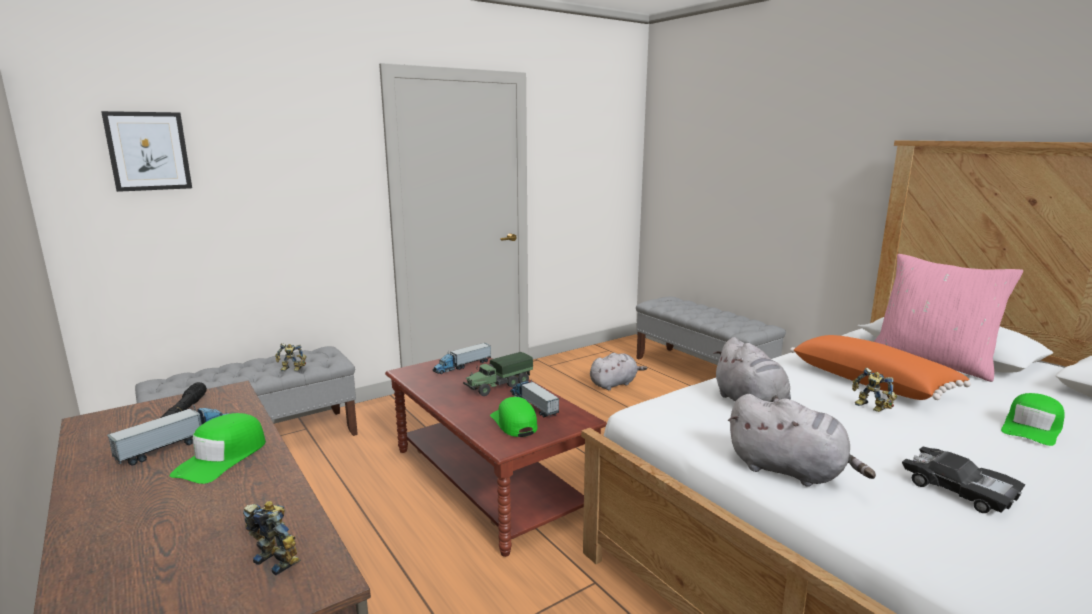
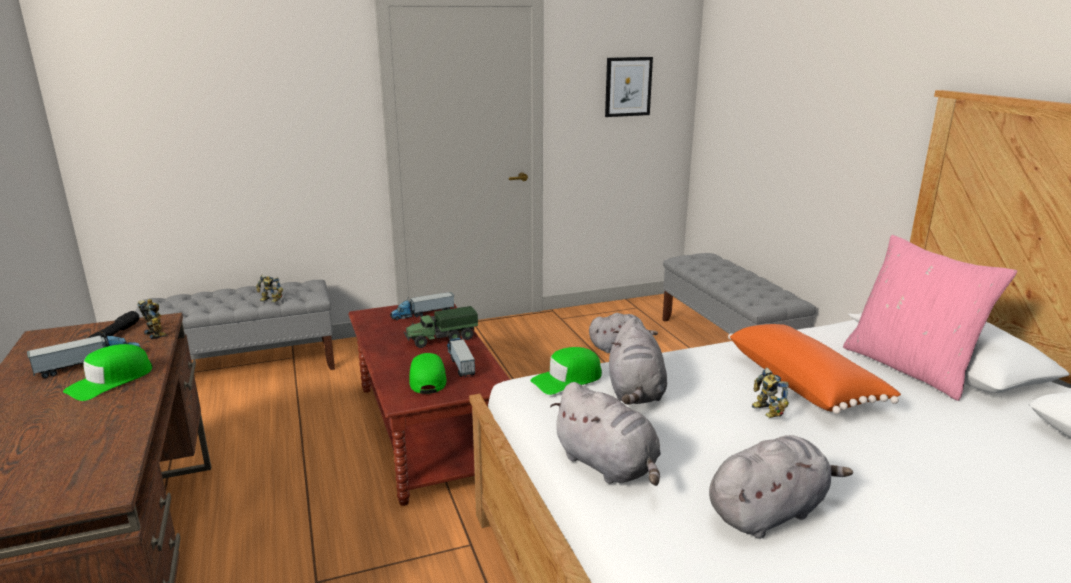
camera: 15 degrees right, 5 degrees up
(148, 151) = (148, 86): picture -> picture (628, 86)
(279, 558) = (88, 469): toy robot -> toy robot (157, 333)
(958, 489) = (769, 512): black toy car -> grey plush toy
(1032, 428) = (939, 461): green cap -> green cap (567, 379)

